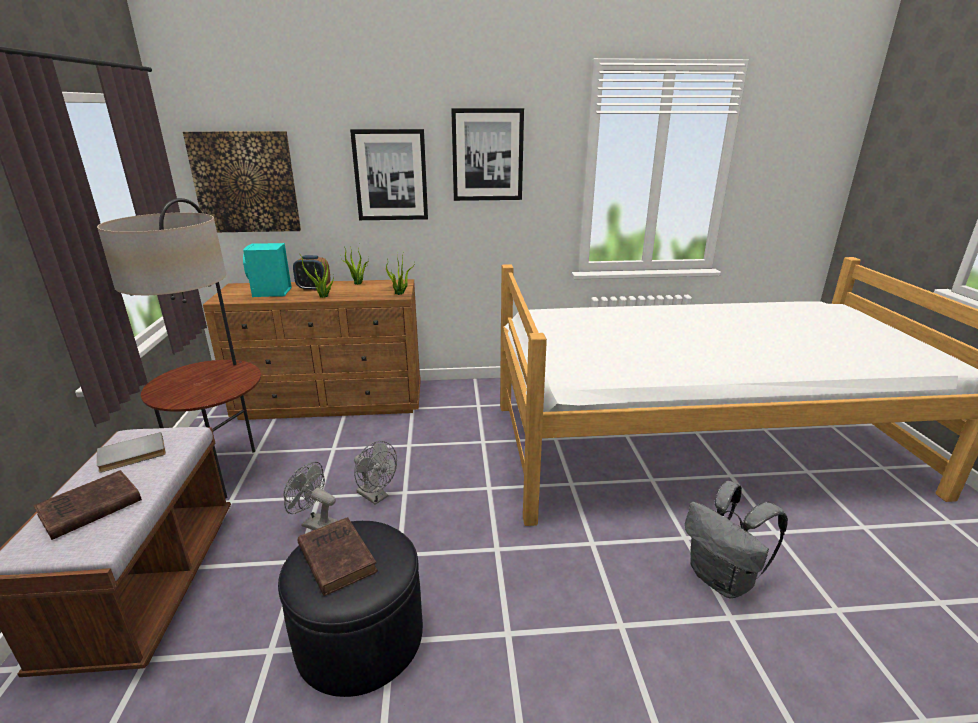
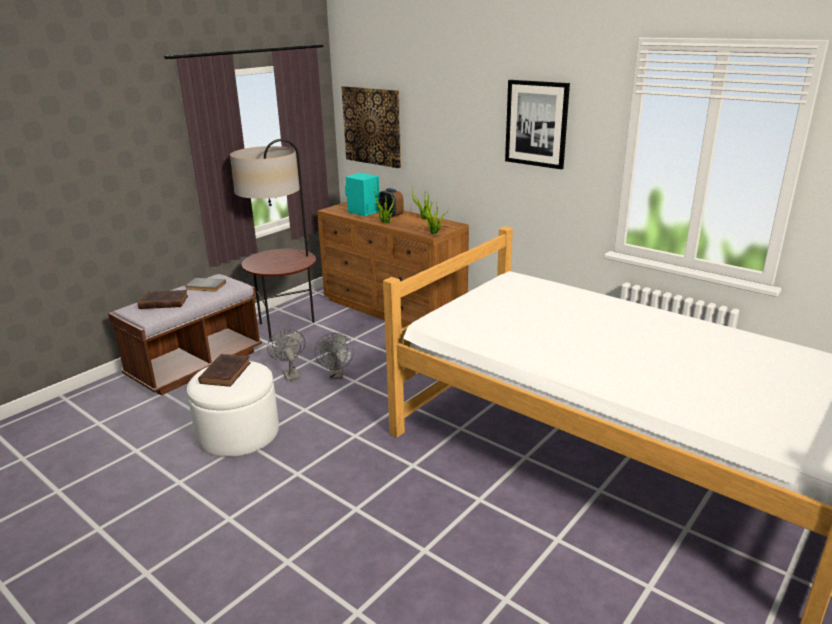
camera: 45 degrees right, 0 degrees up
(359, 637) = (238, 433): black ottoman -> white ottoman
(390, 175) = (462, 132): picture -> none
(722, 580) = (458, 533): grey backpack -> none

